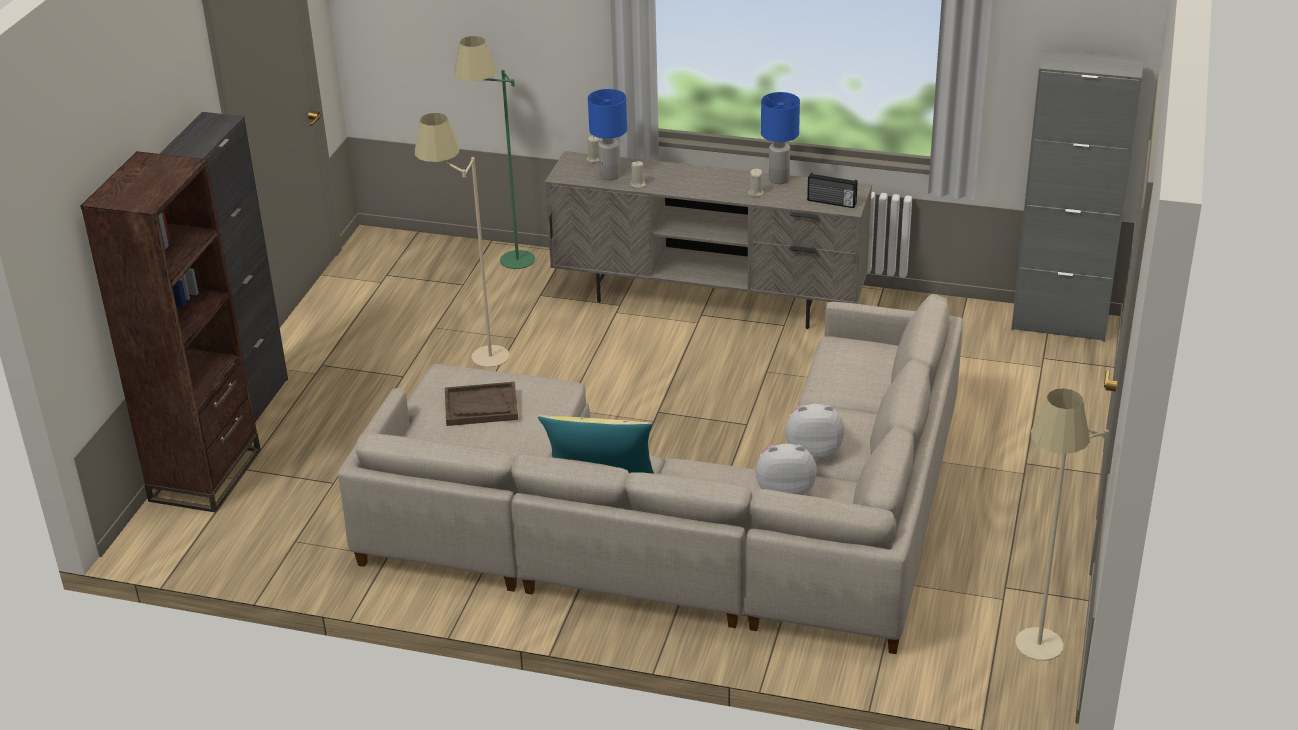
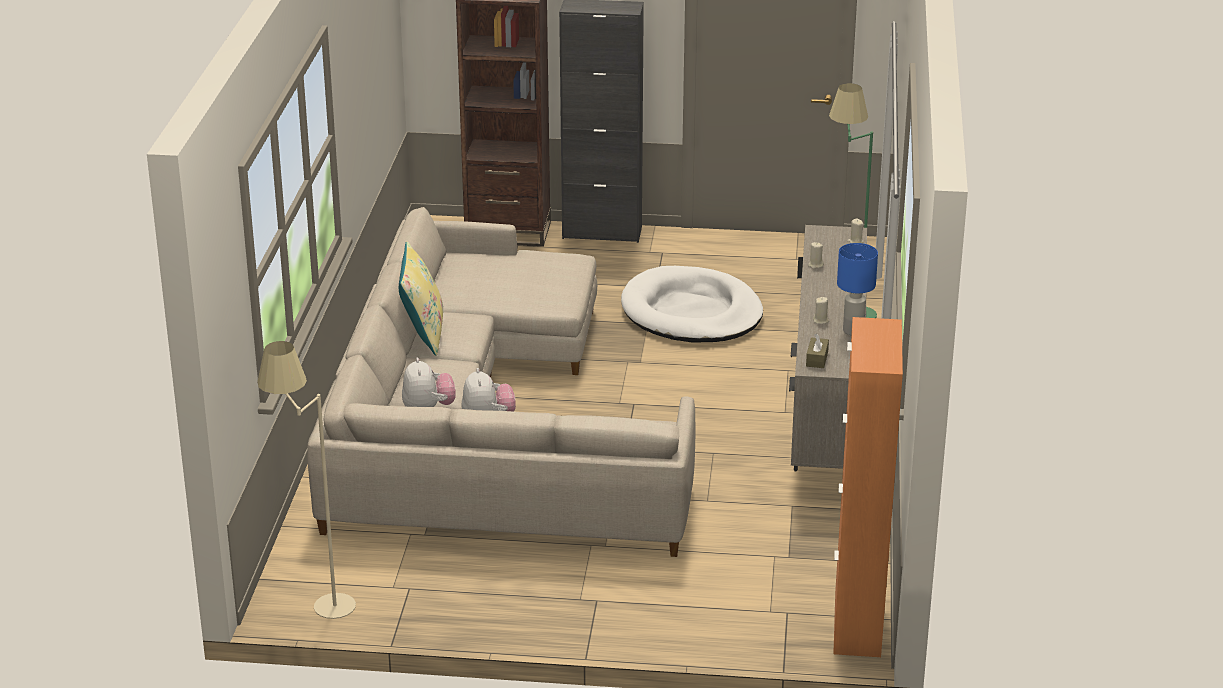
camera: 80 degrees right, 5 degrees down
(472, 358) = (691, 312): beige floor lamp -> white dog bed
(481, 406) = (521, 273): brown tray -> none
(610, 176) = (826, 251): blue table lamp -> none
(831, 202) = (817, 359): radio -> brown tissue box
(1059, 324) = (857, 624): grey cabinet -> orange cabinet

